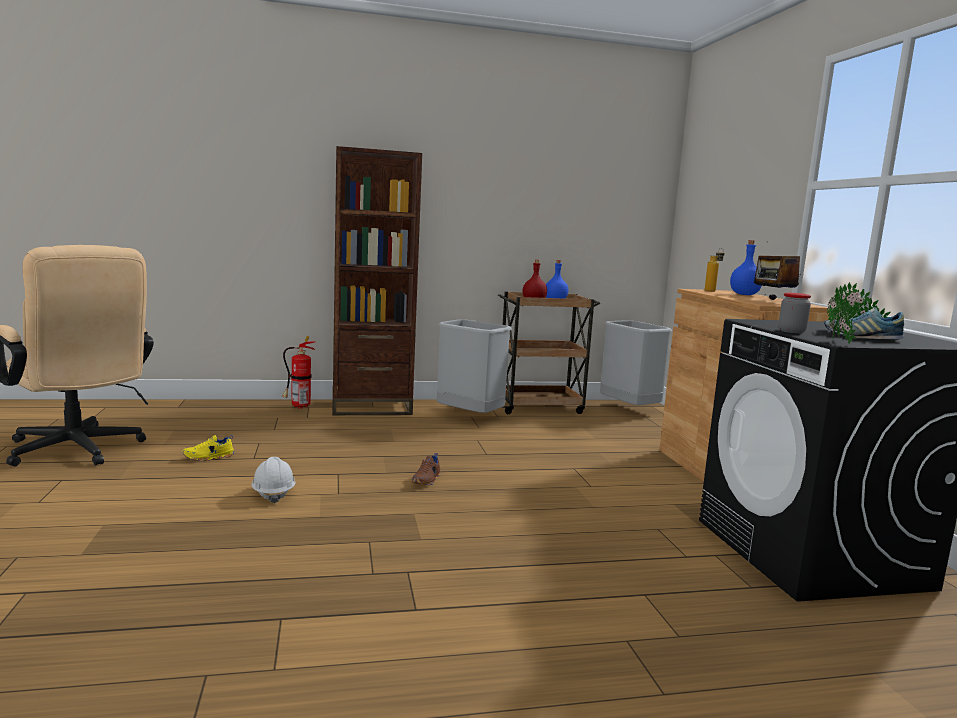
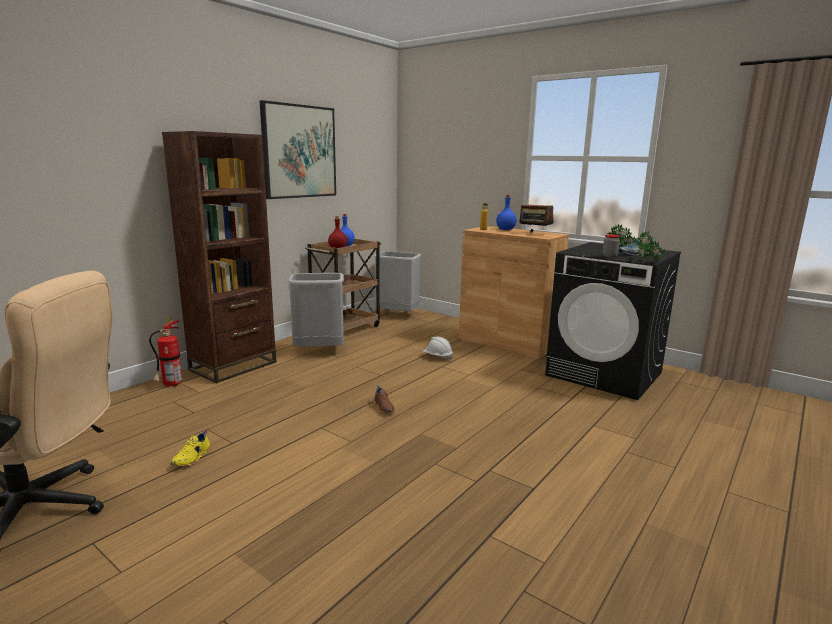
camera: 40 degrees left, 5 degrees up
(273, 493) = (309, 462): white hard hat -> white hard hat (437, 357)
(508, 180) = (299, 152): none -> picture

